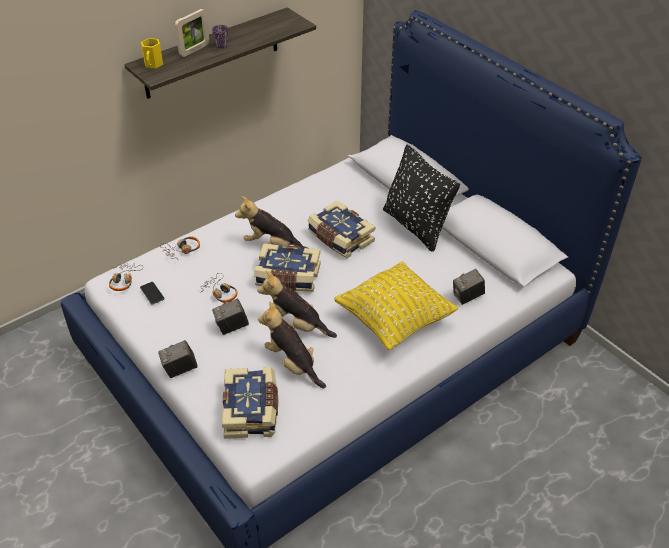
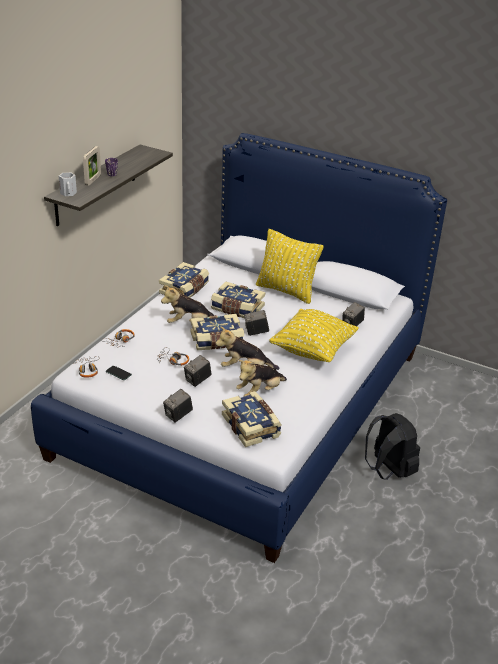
camera: 25 degrees left, 10 degrees down
(154, 64) = (69, 193): yellow mug -> white mug
(293, 364) = (260, 392): plush toy -> plush toy turned 60 degrees counterclockwise
(297, 197) = (185, 289): none -> book
(341, 277) = (256, 332): none -> camera
(416, 226) = (286, 291): black pillow -> yellow pillow
(452, 495) = (388, 470): none -> black backpack

